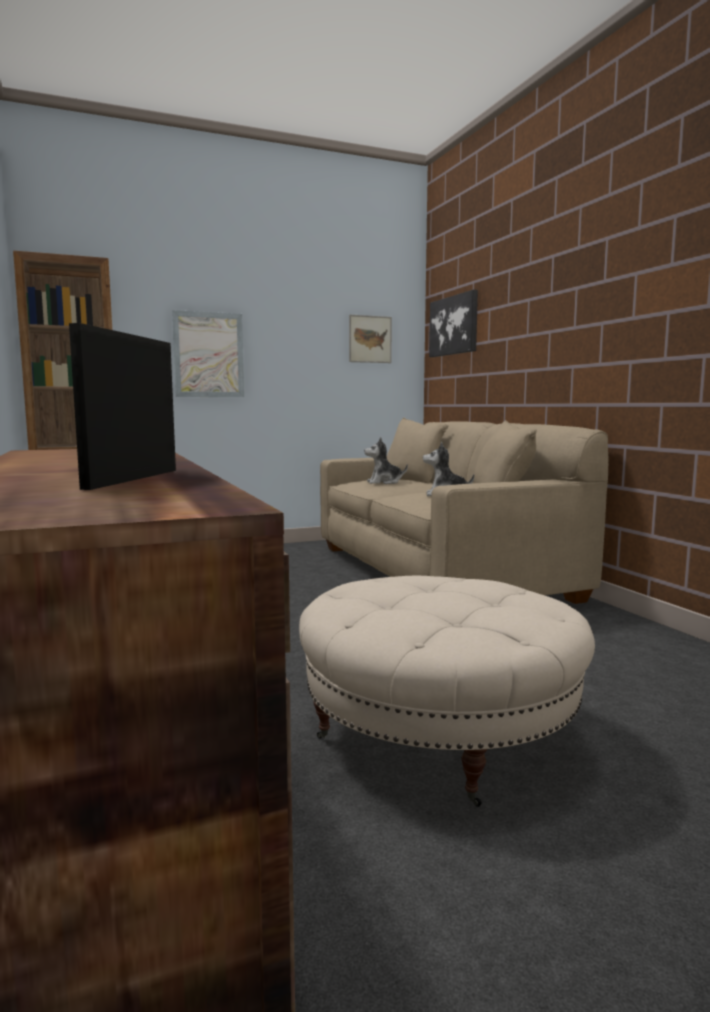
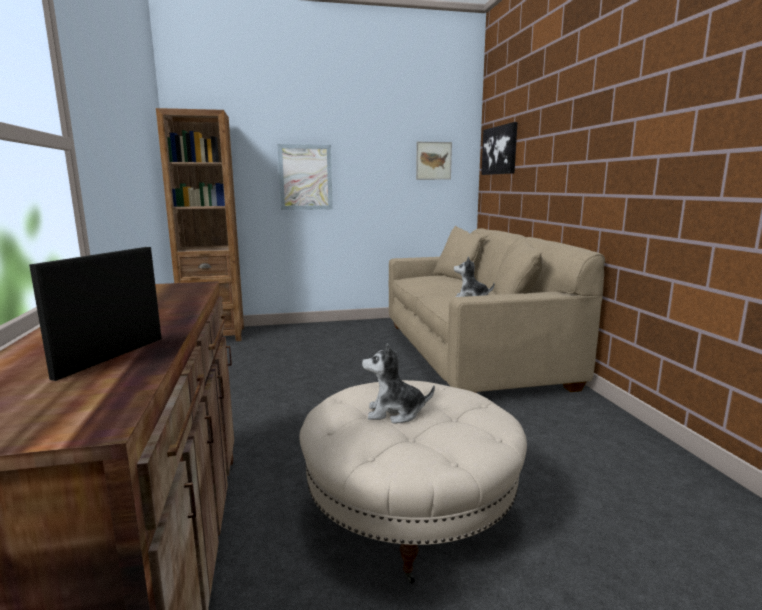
camera: 10 degrees right, 5 degrees up
(384, 482) = (432, 280): plush toy -> plush toy (395, 413)

